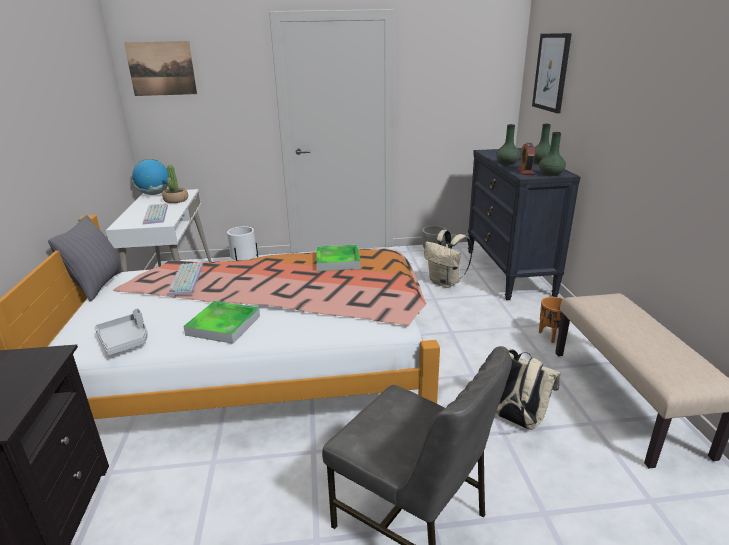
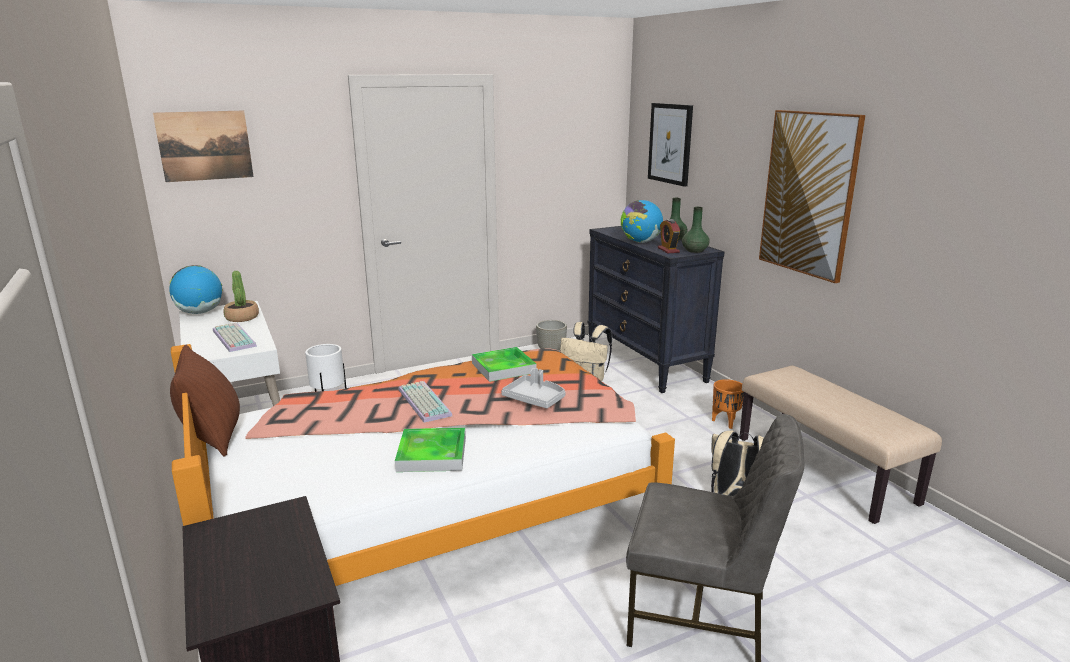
camera: 20 degrees left, 5 degrees down
(98, 285) = (213, 436): grey pillow -> brown pillow
(125, 340) = (324, 490): grey tray -> grey tray (535, 399)
(185, 279) = (334, 412): keyboard -> keyboard (422, 402)
(507, 163) = (640, 242): green vase -> globe
(657, 120) = (809, 194): none -> picture

